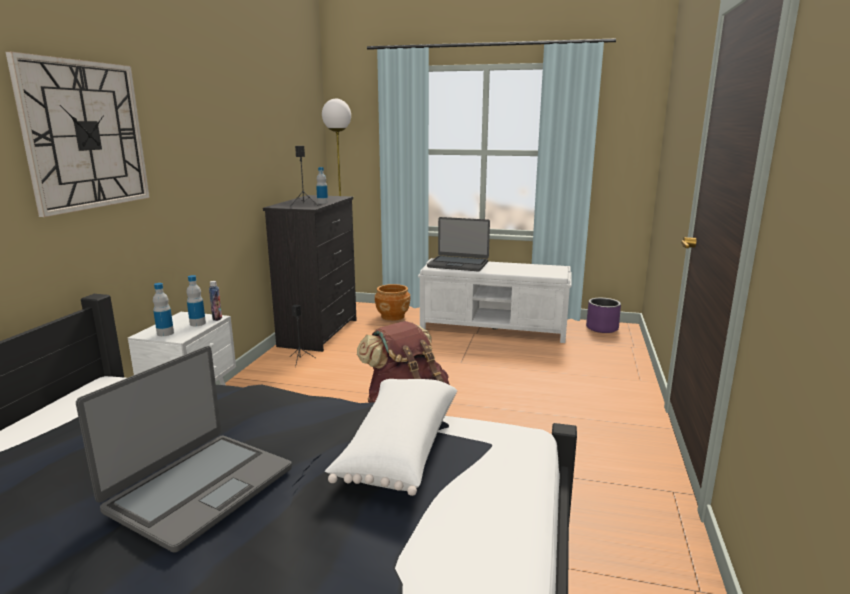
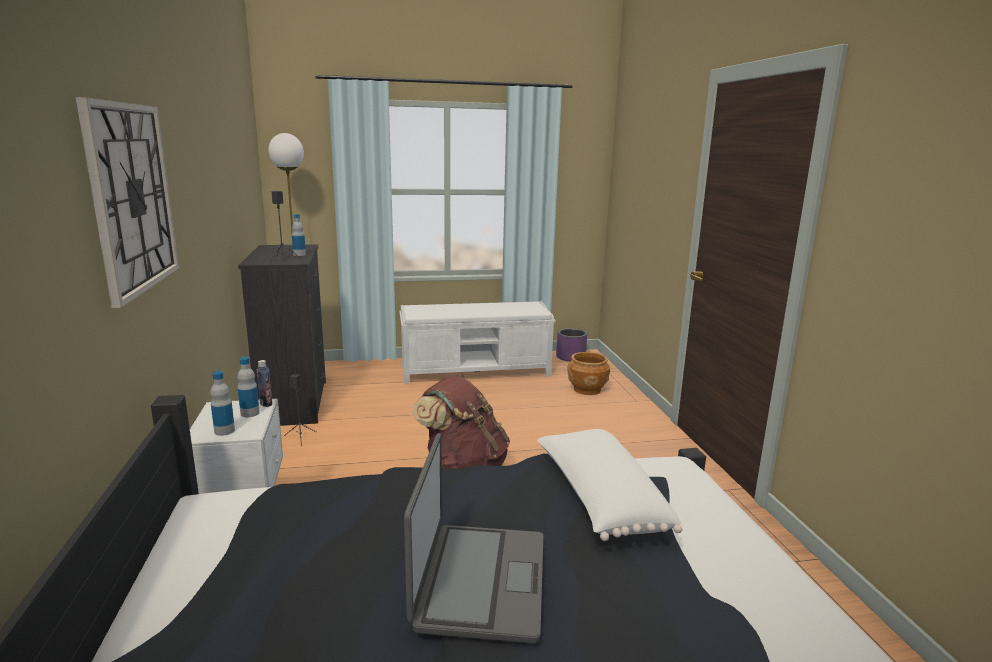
camera: 25 degrees left, 0 degrees up
(393, 316) = (363, 372): brown planter -> brown planter (587, 389)
(458, 264) = (437, 309): laptop -> none

